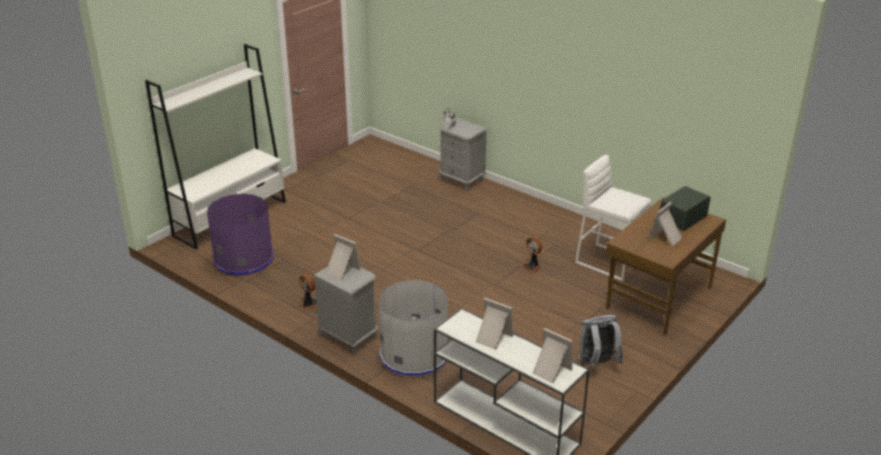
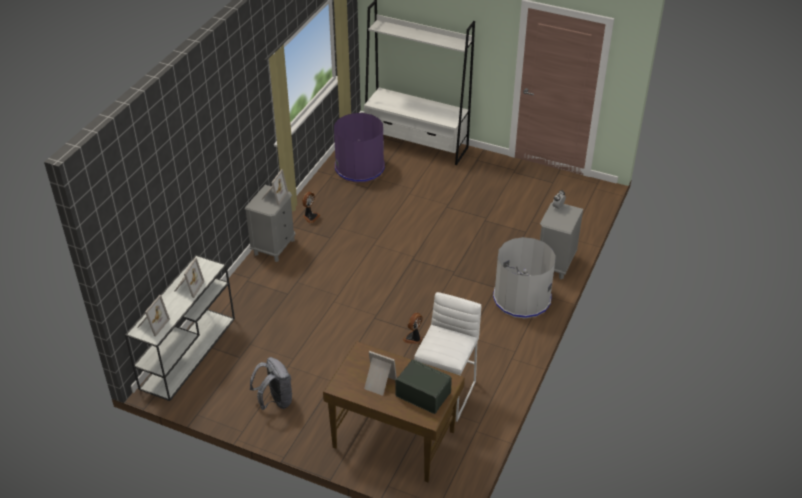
camera: 75 degrees right, 10 degrees up
(414, 355) = (260, 287): grey trash can -> grey trash can (522, 298)

